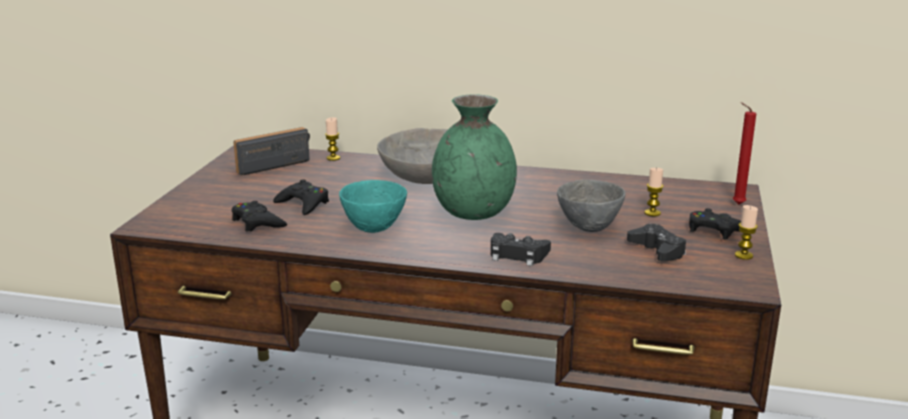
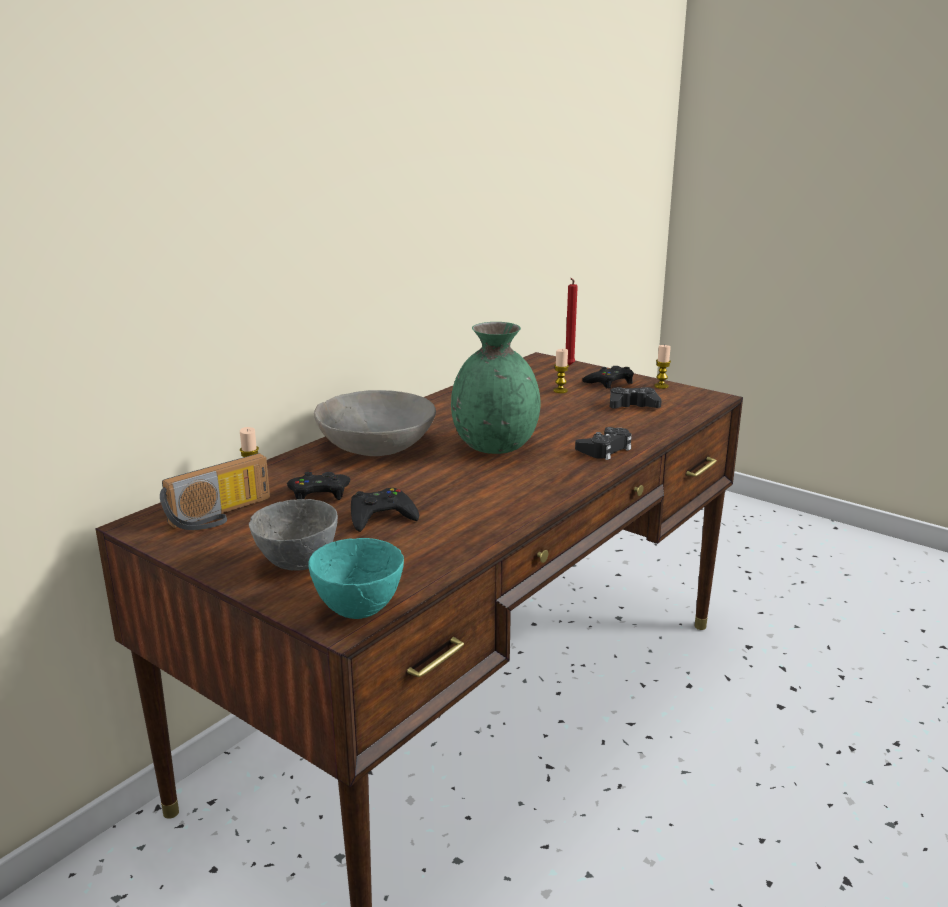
camera: 65 degrees left, 0 degrees up
(257, 222) = (411, 549): black game controller -> black game controller (319, 493)
(273, 164) = (221, 515): radio -> radio turned 120 degrees counterclockwise
(373, 228) = (488, 493): turquoise bowl -> turquoise bowl (356, 609)
(589, 228) = (571, 415): grey bowl -> grey bowl (299, 564)

